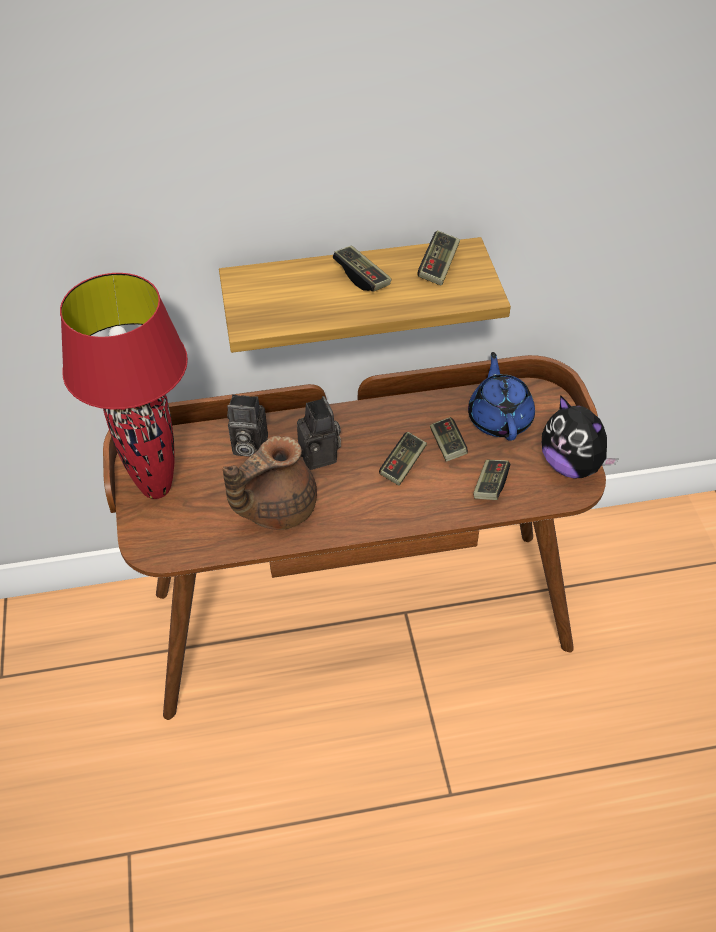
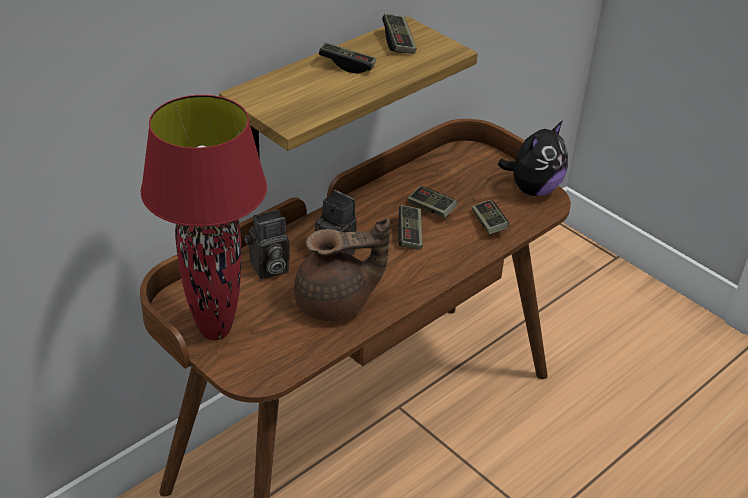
camera: 35 degrees left, 10 degrees down
(275, 508) = (336, 304): brown teapot -> brown teapot turned 120 degrees counterclockwise
(499, 418) = (452, 177): blue teapot -> none
(571, 465) = (533, 189): plush toy -> plush toy turned 60 degrees counterclockwise

